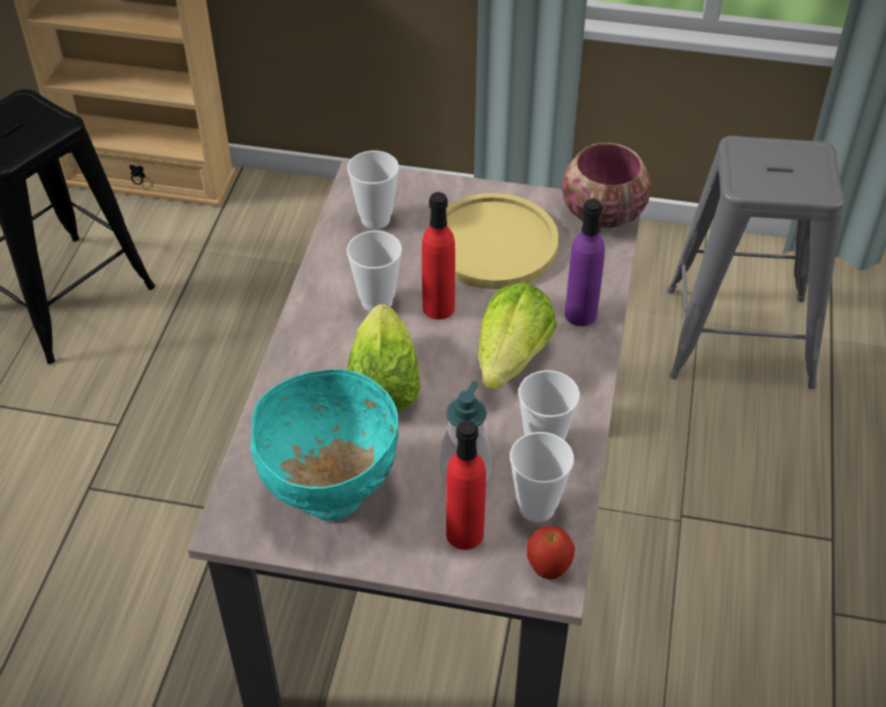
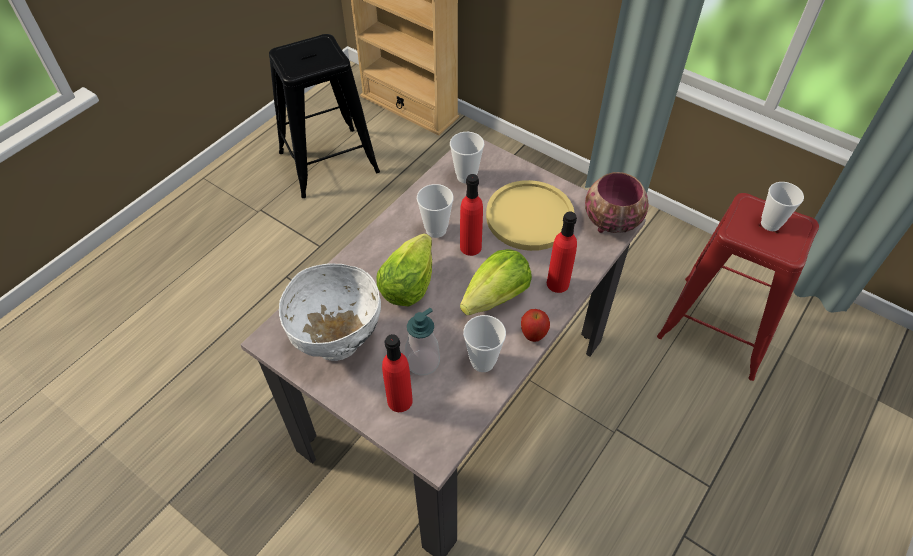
camera: 25 degrees right, 5 degrees up
(330, 493) = (337, 342): turquoise bowl -> white bowl
(537, 507) = (454, 402): cup -> cup (770, 224)
(548, 569) = (436, 446): apple -> apple (533, 335)
(580, 314) = (557, 283): purple bottle -> red bottle
(738, 337) = (718, 327): grey stool -> red stool

